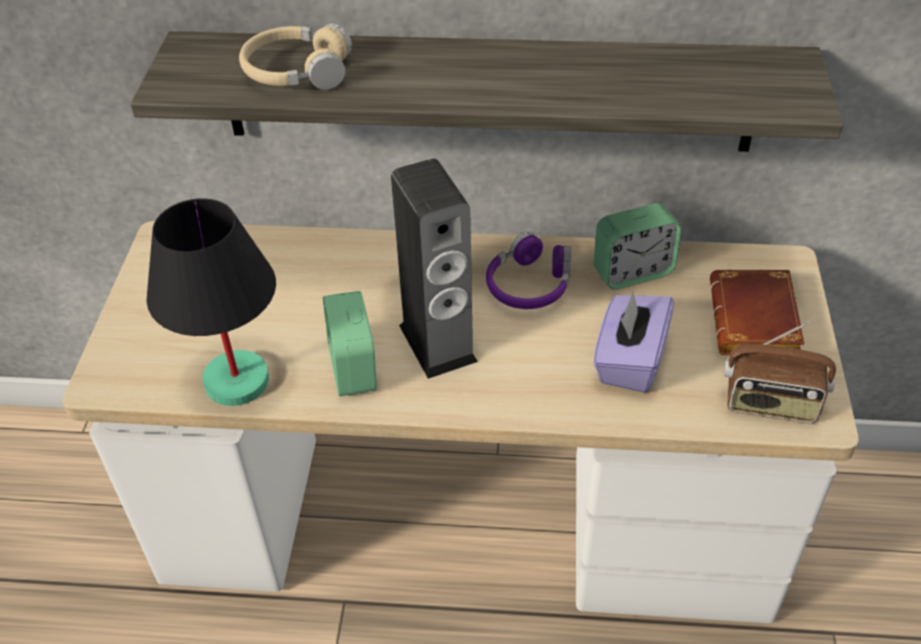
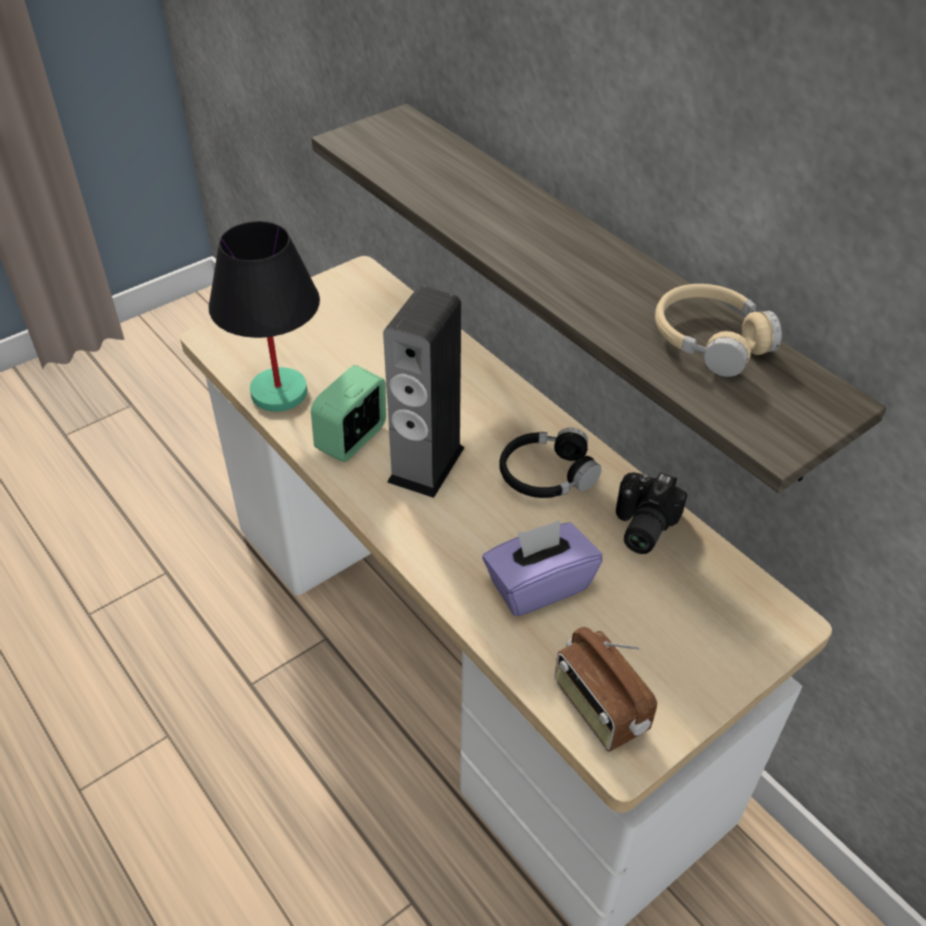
camera: 45 degrees right, 0 degrees up
(297, 72) = (435, 174): beige headphones -> beige headphones (710, 340)
(529, 285) = (546, 475): purple headphones -> black headphones
(632, 272) = (640, 526): alarm clock -> camera
(757, 323) = (684, 644): brown book -> none

